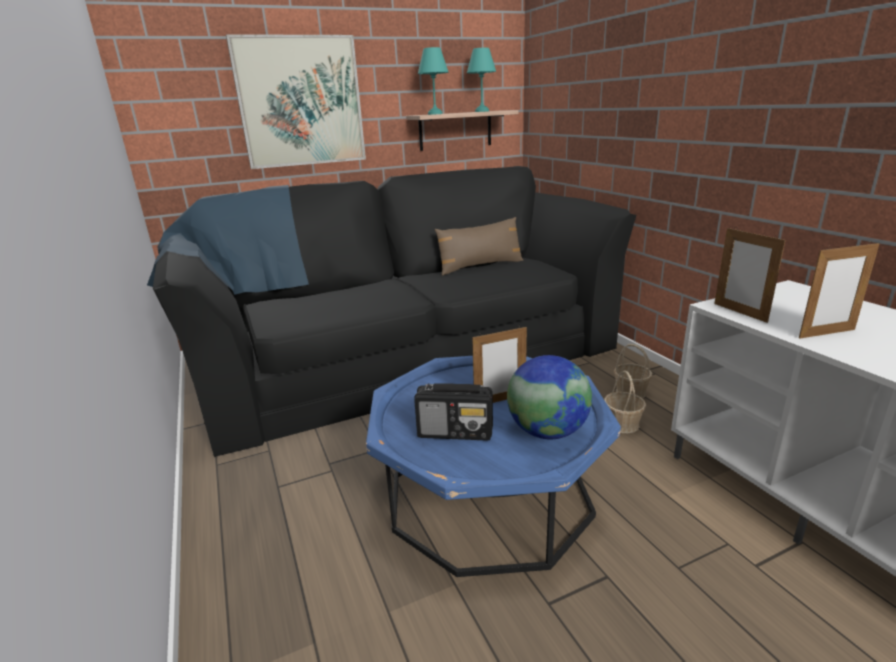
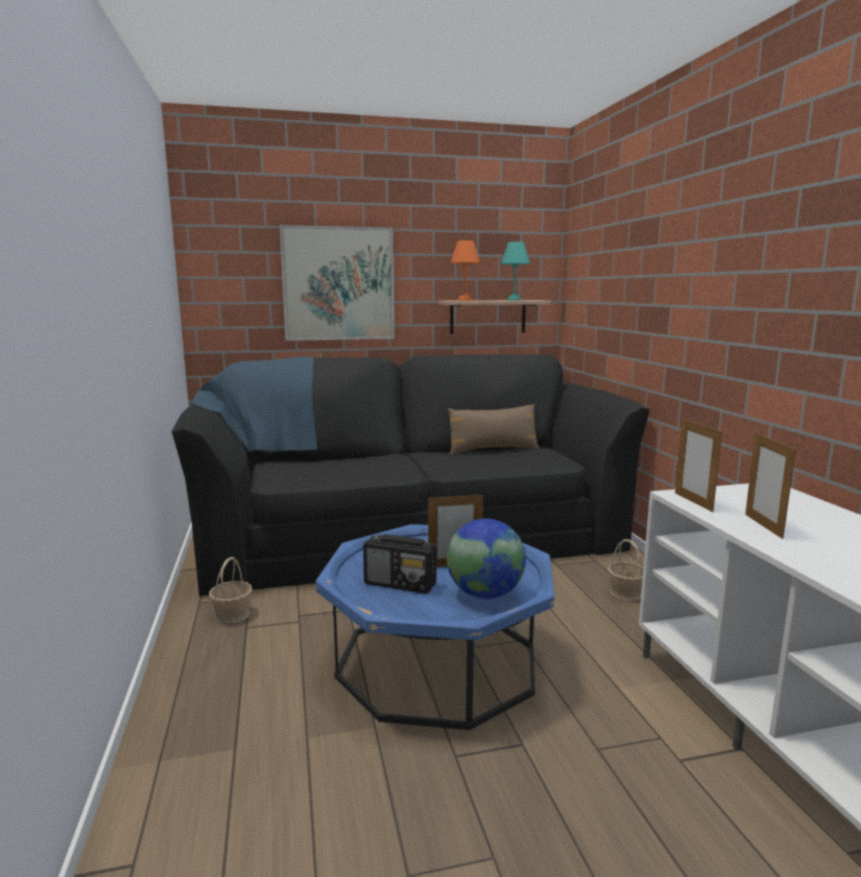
camera: 10 degrees right, 10 degrees down
(434, 114) = (464, 300): turquoise table lamp -> orange table lamp
(622, 424) = (602, 620): basket -> basket (233, 614)
(826, 333) = (763, 526): picture frame -> picture frame turned 90 degrees clockwise

